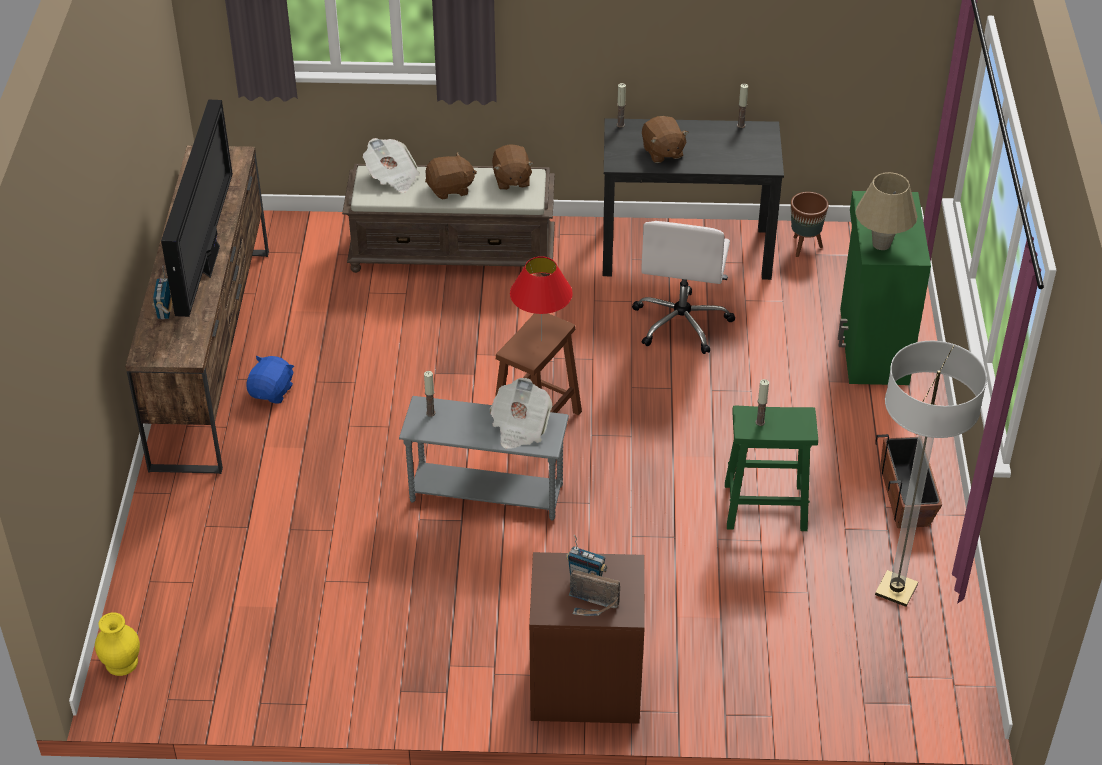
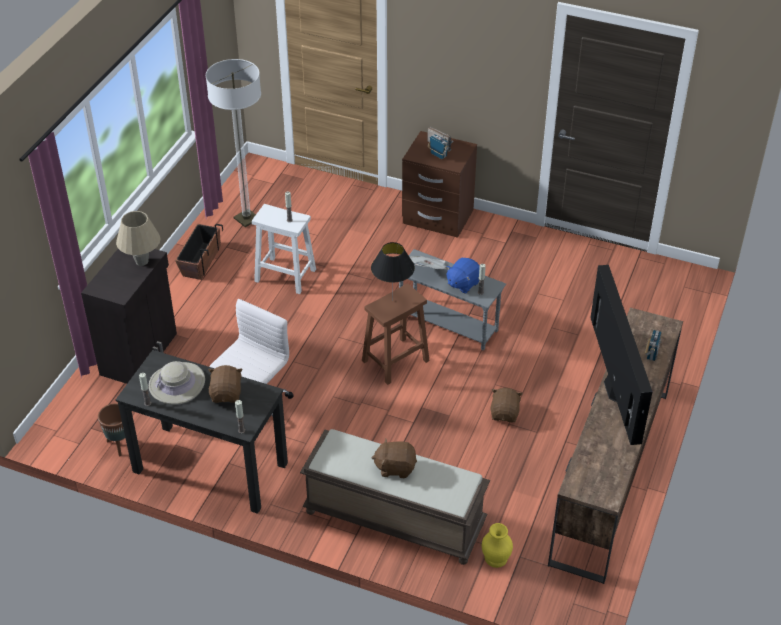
camera: 160 degrees left, 0 degrees up
(121, 663) = (689, 286): yellow vase -> yellow vase (496, 557)
(209, 259) = (614, 389): television -> television turned 150 degrees clockwise
(272, 392) = (570, 432): blue plush toy -> blue plush toy (463, 283)
(392, 177) = (438, 493): newspaper -> none
(511, 180) = (341, 462): brown plush toy -> brown plush toy (505, 413)
(541, 341) = (392, 301): red table lamp -> black table lamp
(725, 149) = (177, 384): none -> beige hat
(767, 506) = (284, 275): green stool -> white stool
(872, 347) = (140, 354): green cabinet -> black cabinet

